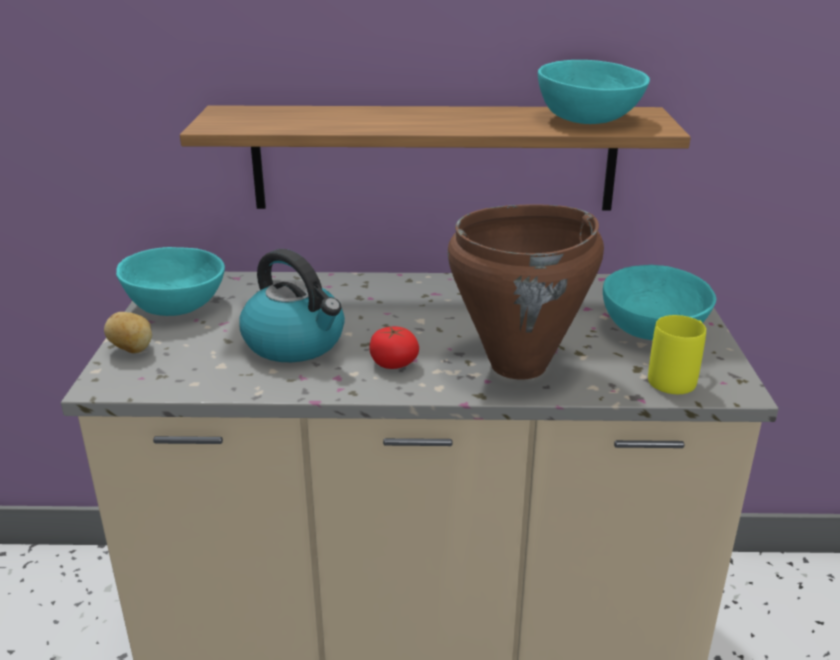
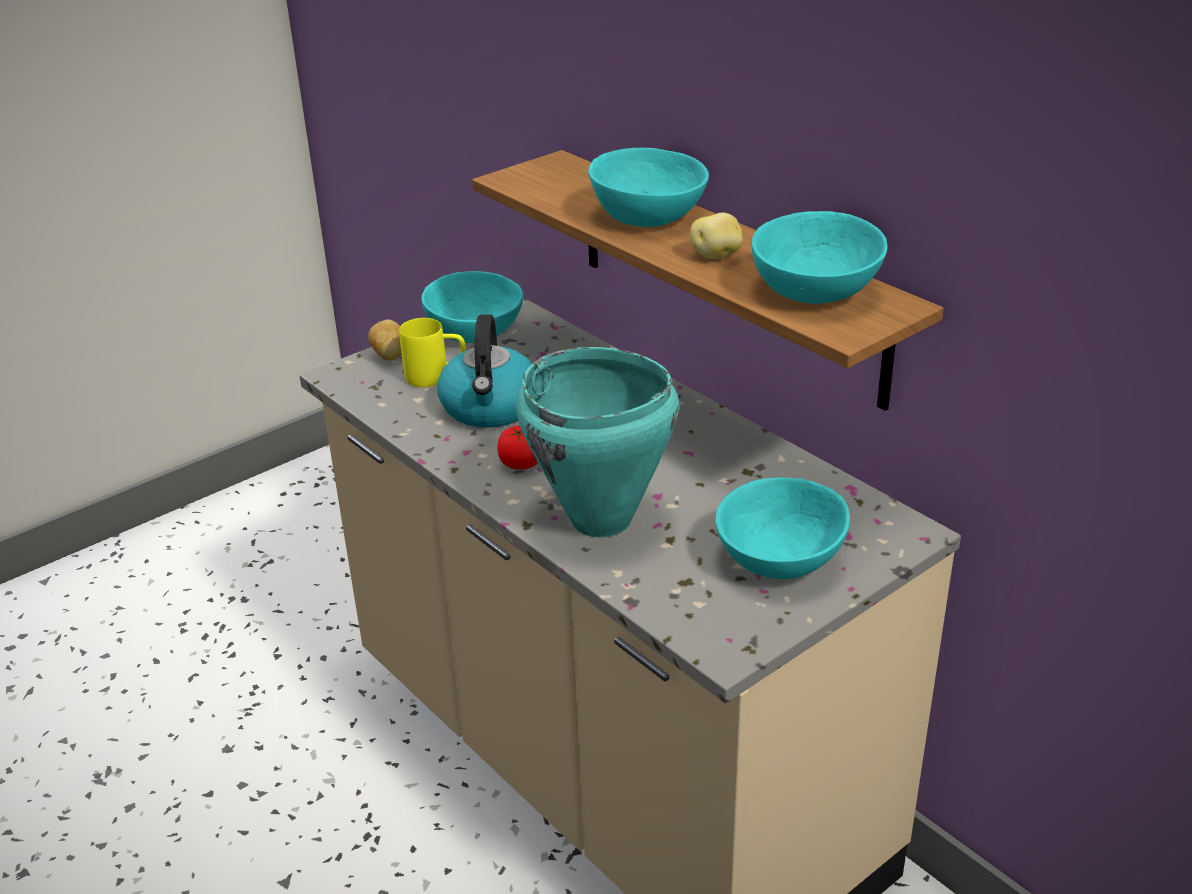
camera: 50 degrees right, 5 degrees up
(382, 117) = (646, 216): none -> turquoise bowl
(487, 121) = (717, 256): none -> potato
(519, 365) = (601, 520): brown cooking pot -> turquoise cooking pot
(677, 377) = (700, 610): yellow mug -> yellow mug (436, 377)

